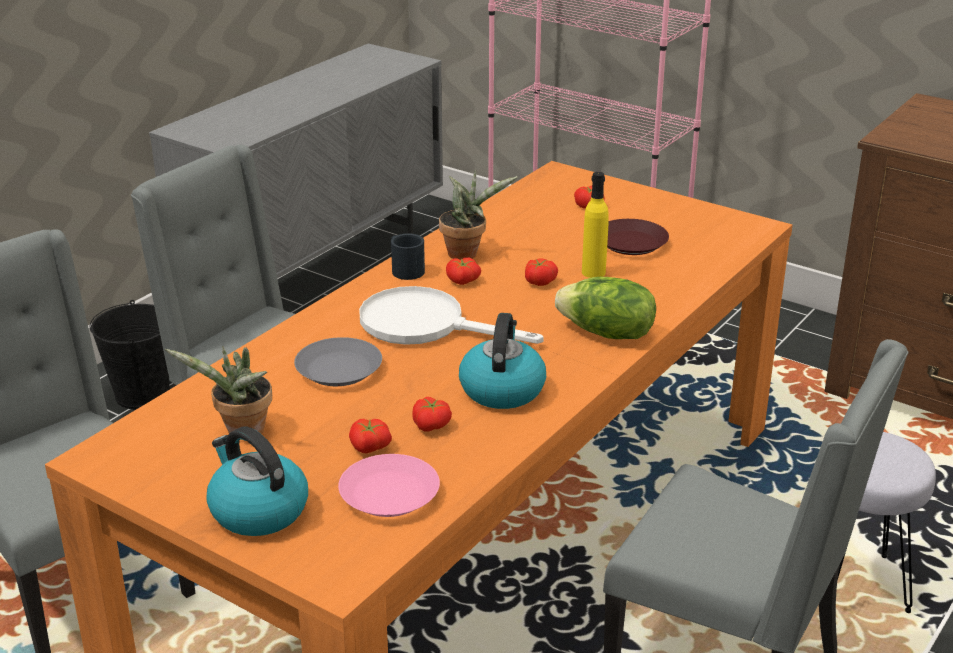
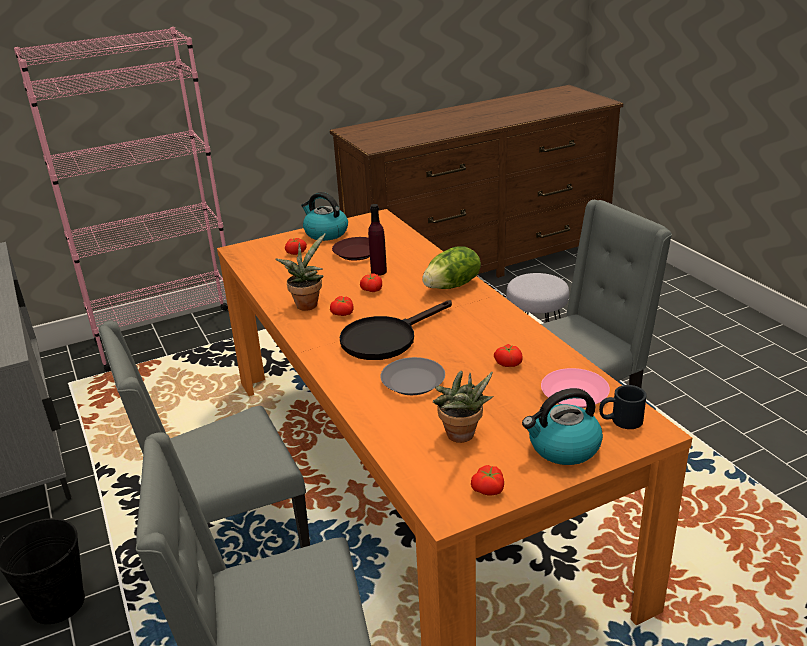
camera: 60 degrees left, 0 degrees up
(369, 448) = (518, 390): tomato -> tomato (489, 490)
(404, 269) = (303, 329): black mug -> black mug (620, 420)
(426, 325) = (386, 338): white frying pan -> black frying pan
(502, 389) = (486, 331): kettle -> kettle (325, 233)
(593, 272) = (378, 272): yellow bottle -> purple bottle

